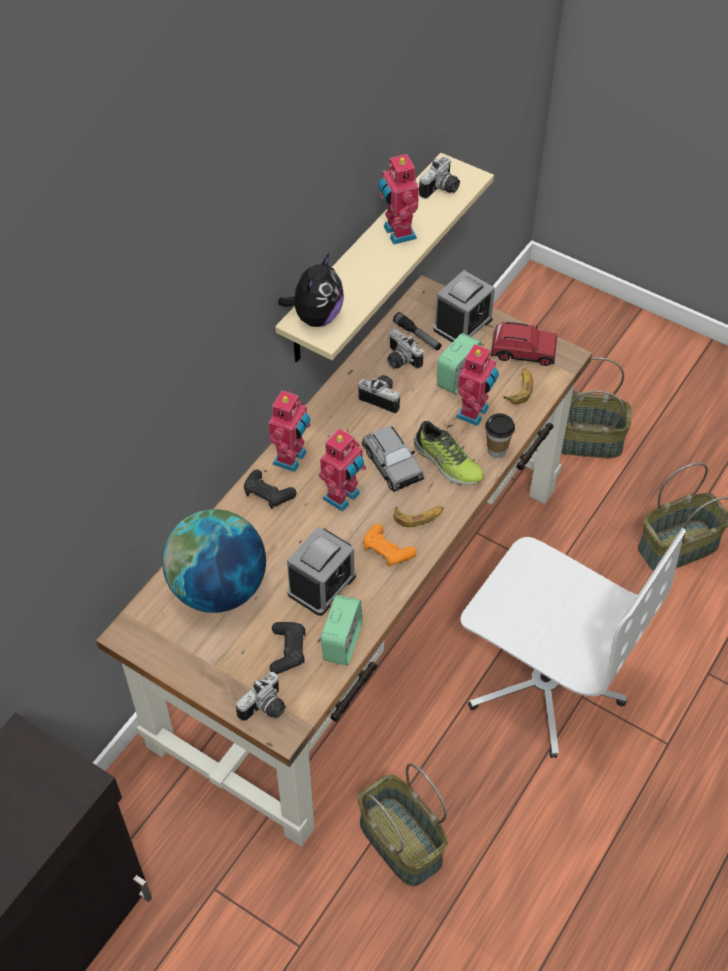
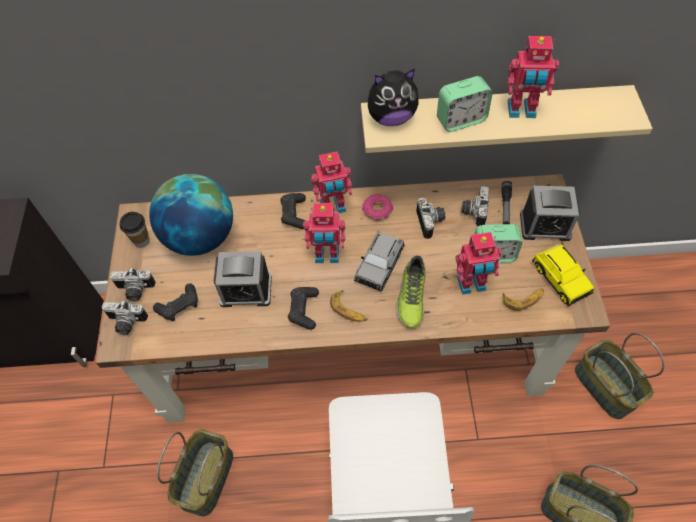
camera: 55 degrees right, 5 degrees up
(330, 428) = (377, 211): none -> donut
(342, 643) = (207, 333): alarm clock -> alarm clock (461, 120)
(387, 550) = (304, 310): orange game controller -> black game controller
(397, 233) = (521, 111): toy robot -> toy robot turned 120 degrees counterclockwise
(441, 189) = (596, 108): camera -> camera (134, 291)
(497, 450) = (451, 321): cup -> cup (142, 241)
(523, 351) = (560, 279): red toy car -> yellow toy car

